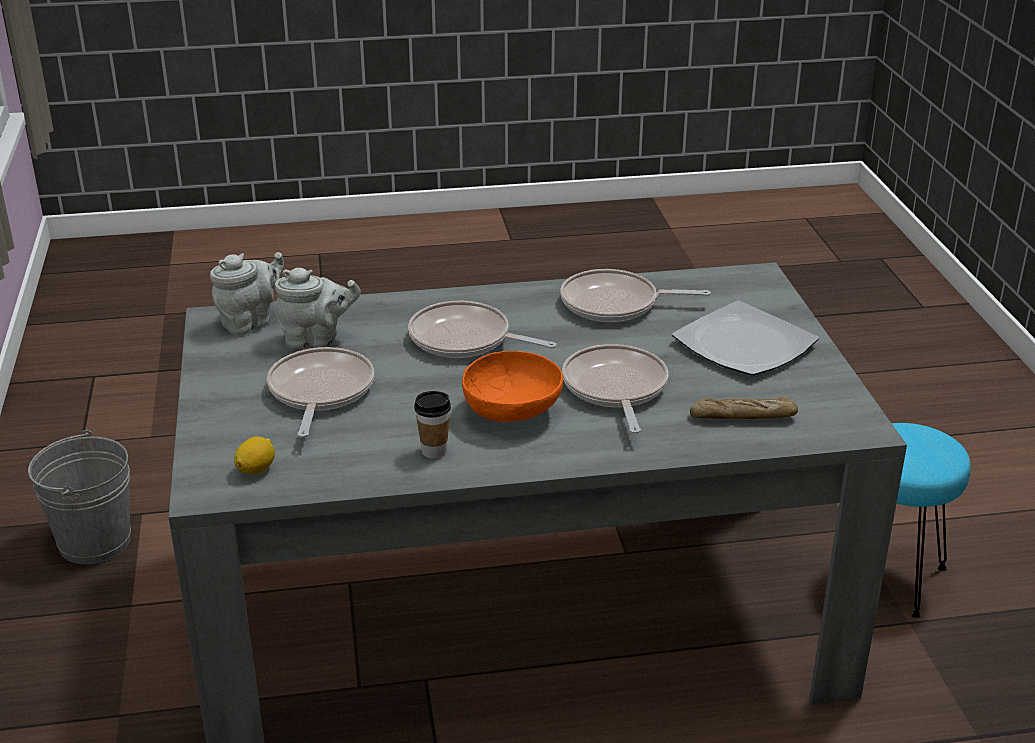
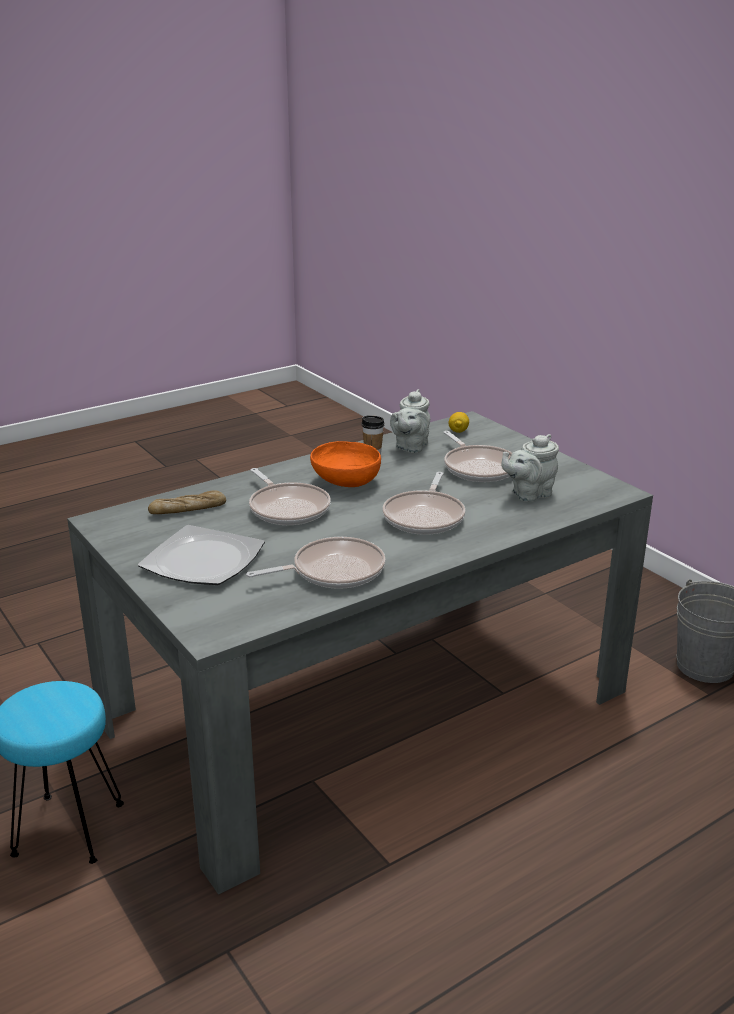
camera: 155 degrees right, 5 degrees down
(250, 321) = (592, 495): grey teapot -> grey teapot (410, 447)
(465, 340) = (425, 516): frying pan -> frying pan turned 105 degrees clockwise

